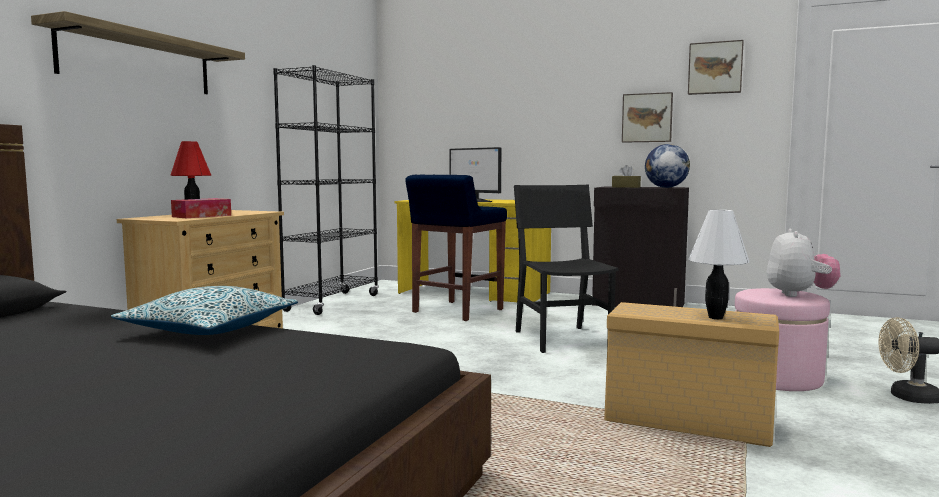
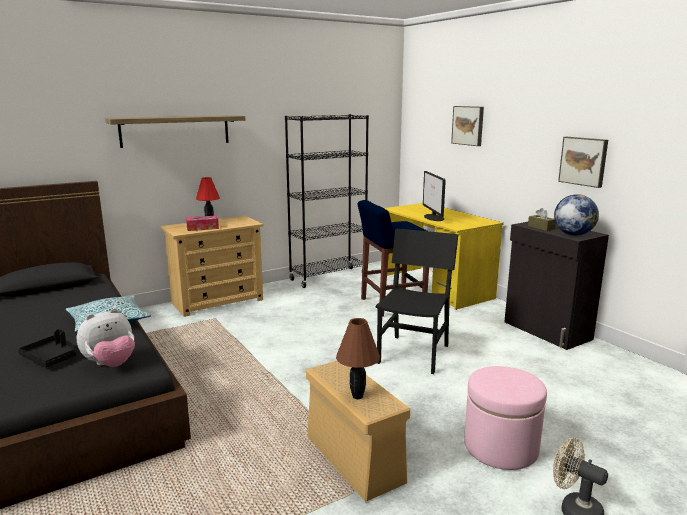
camera: 35 degrees right, 10 degrees up
(210, 370) = (51, 357): none -> black tray
(715, 68) = (650, 119): picture -> picture (468, 125)
(716, 317) = (358, 396): white table lamp -> brown table lamp
(799, 295) = (515, 388): plush toy -> plush toy (111, 364)

